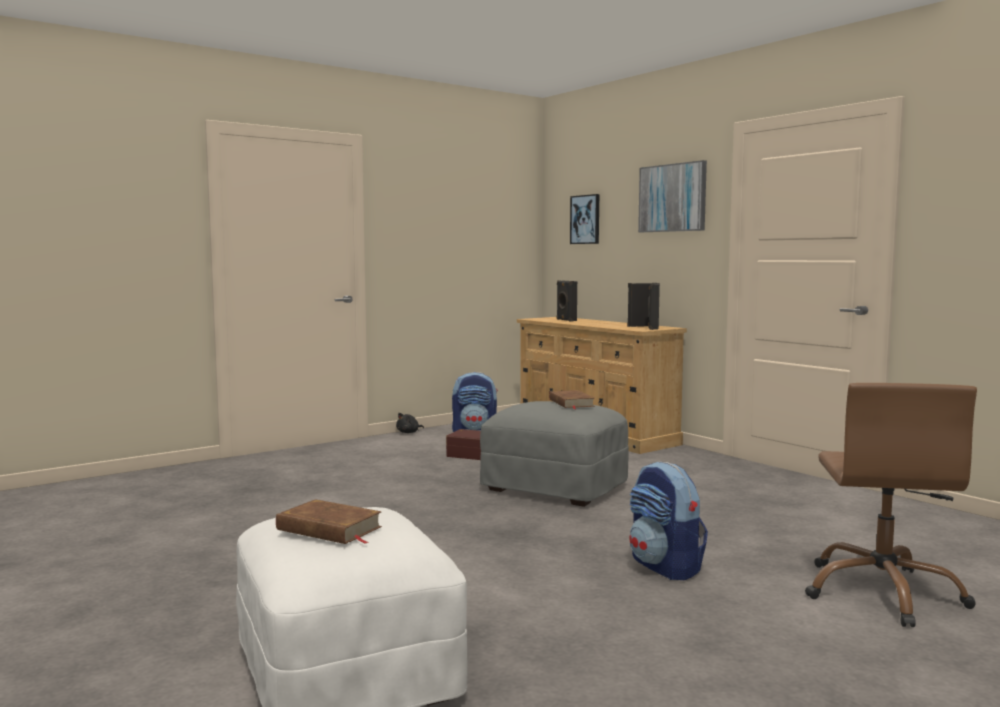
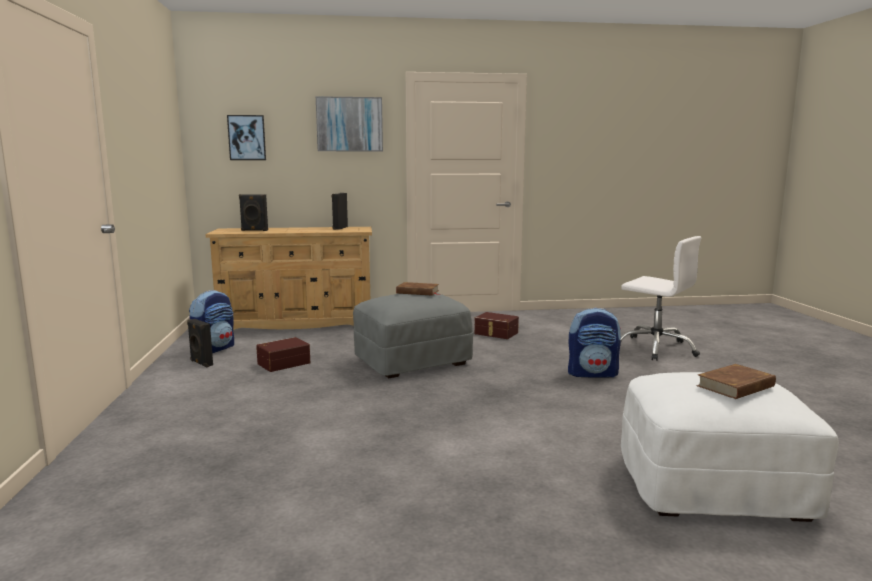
camera: 60 degrees left, 5 degrees up
(409, 432) = (158, 368): black plush toy -> none
(653, 328) = (358, 229): black speaker -> black speaker (201, 363)
(733, 499) = (495, 333): none -> brown storage box
(882, 592) = (656, 348): brown office chair -> white office chair

